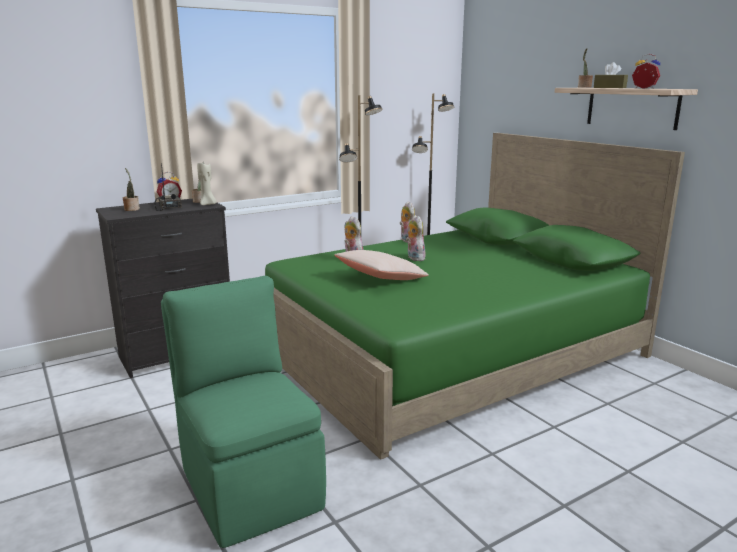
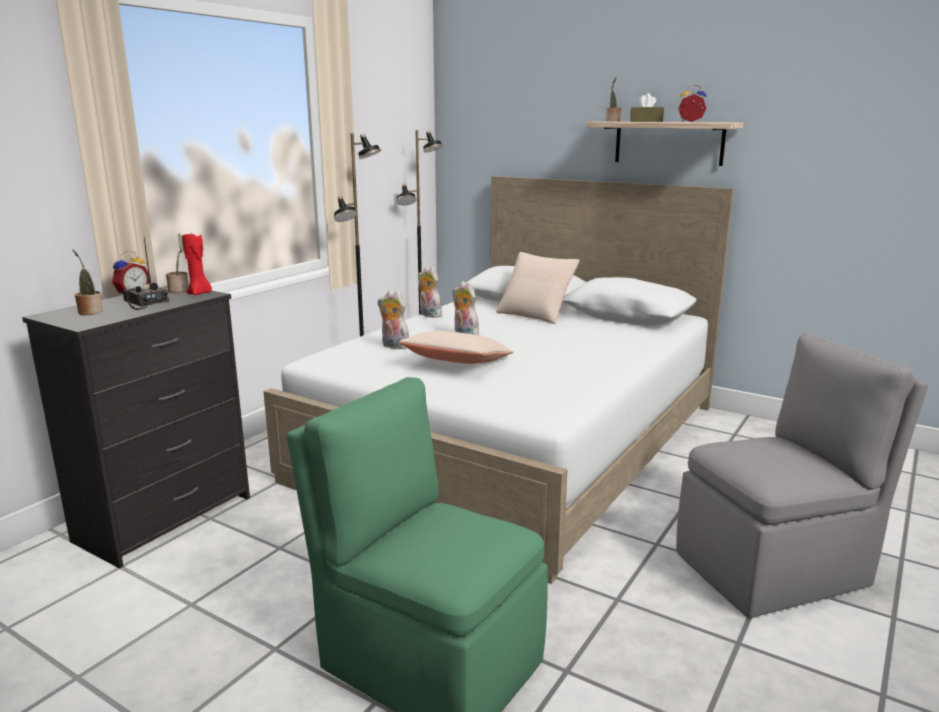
camera: 25 degrees left, 0 degrees up
(207, 204) = (199, 293): beige candle -> red candle
(450, 351) = (516, 441): green bed -> white bed
(492, 249) = (536, 314): none -> beige pillow
(581, 500) = (775, 568): none -> grey chair

